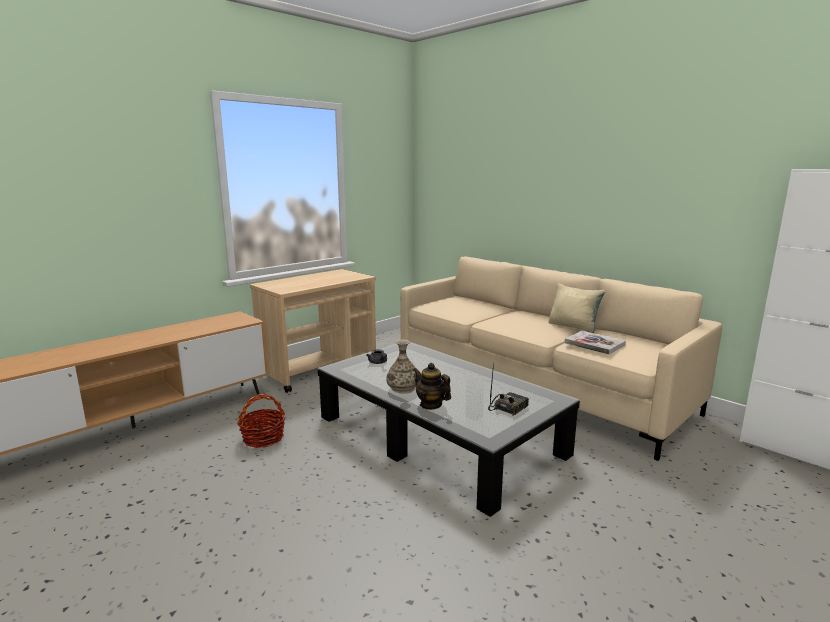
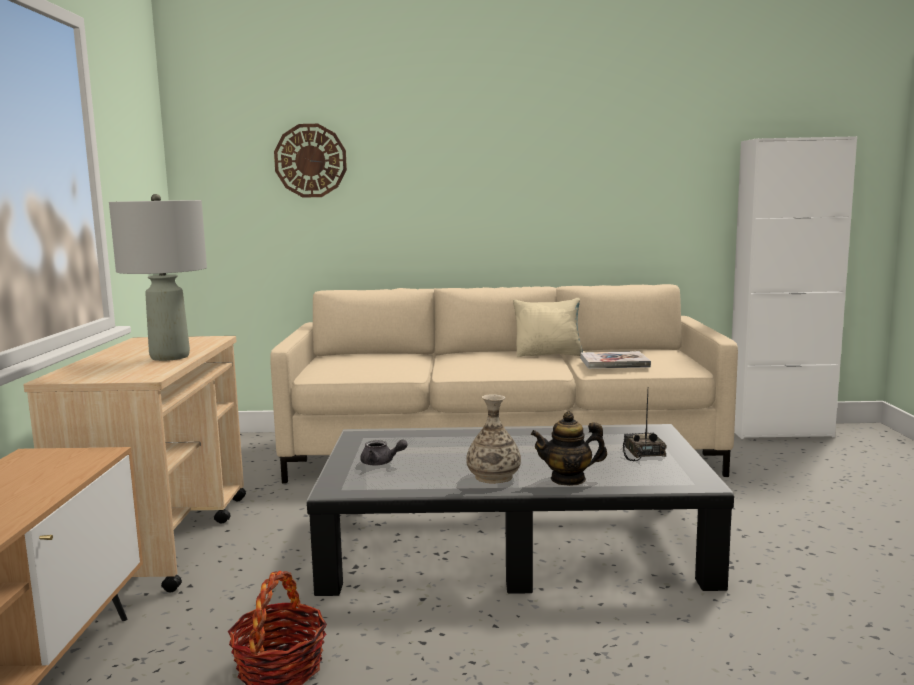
camera: 45 degrees left, 5 degrees down
(319, 282) = (169, 357): none -> grey table lamp
(475, 174) = (310, 160): none -> wall clock

